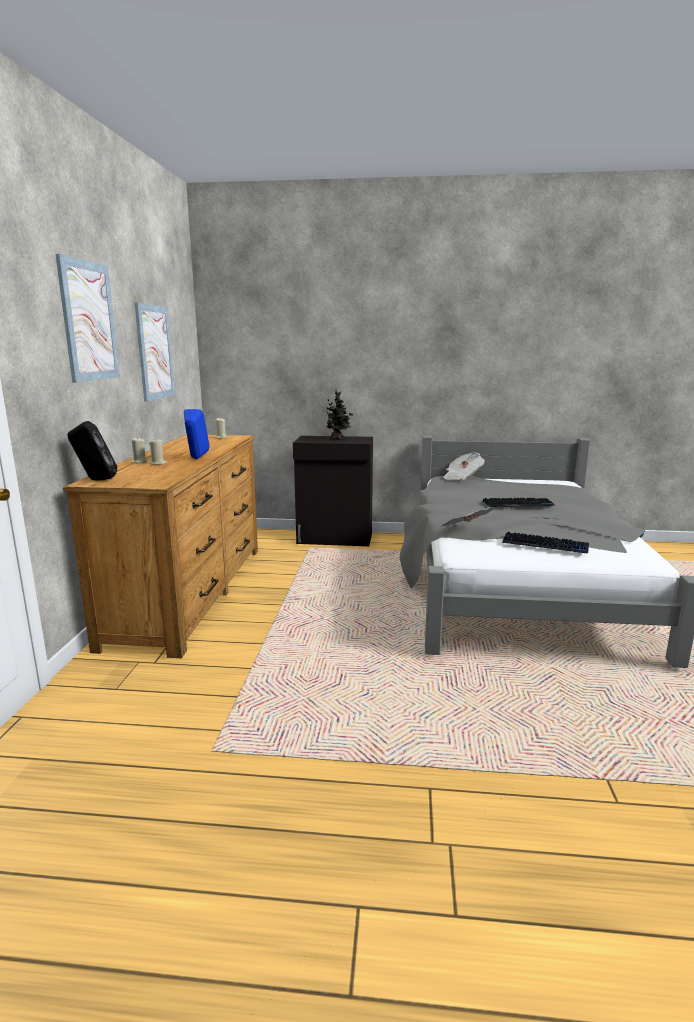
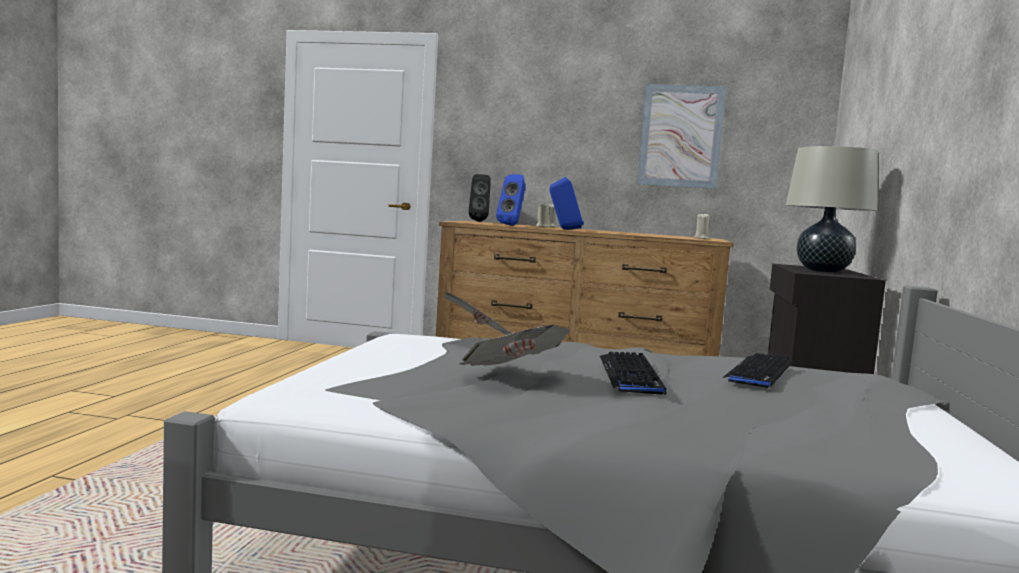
camera: 95 degrees right, 10 degrees down
(89, 321) = (552, 102): picture -> none
(176, 470) = (511, 225): none -> blue speaker
(338, 439) = (823, 271): potted plant -> beige table lamp
(462, 477) = (886, 385): newspaper -> newspaper (511, 376)
(545, 544) = (396, 357): keyboard -> keyboard (759, 372)

